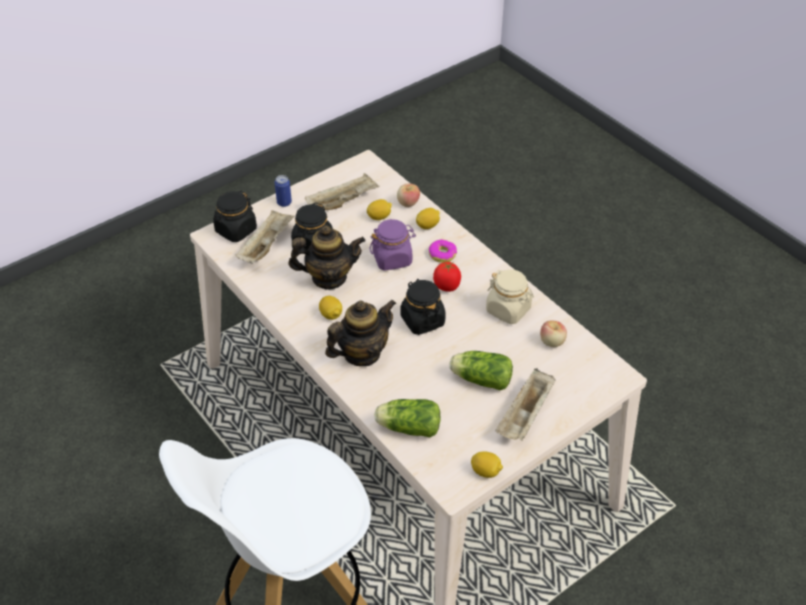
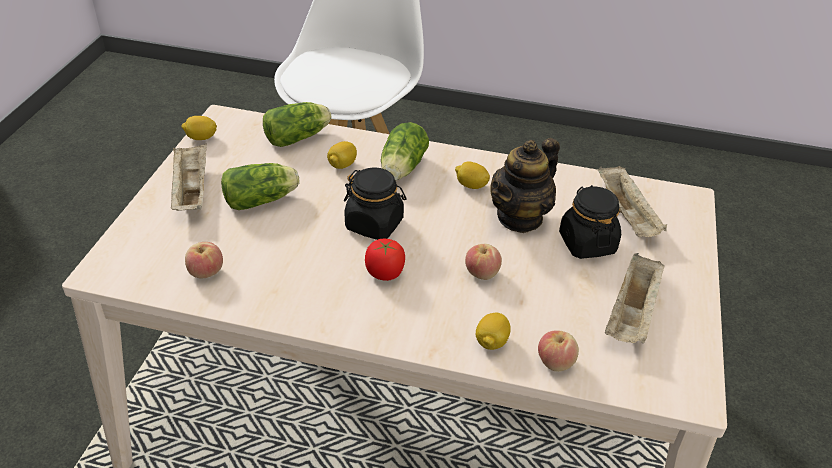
camera: 140 degrees right, 5 degrees down
(236, 230) = (680, 214): black jar -> none
(284, 202) = (689, 273): can -> none
(361, 353) = (401, 169): teapot -> lettuce
(379, 217) = (563, 319): lemon -> lemon (342, 165)
(392, 258) = (481, 273): purple jar -> apple
(442, 254) = (430, 310): donut -> none
(508, 310) = (286, 283): beige jar -> none

